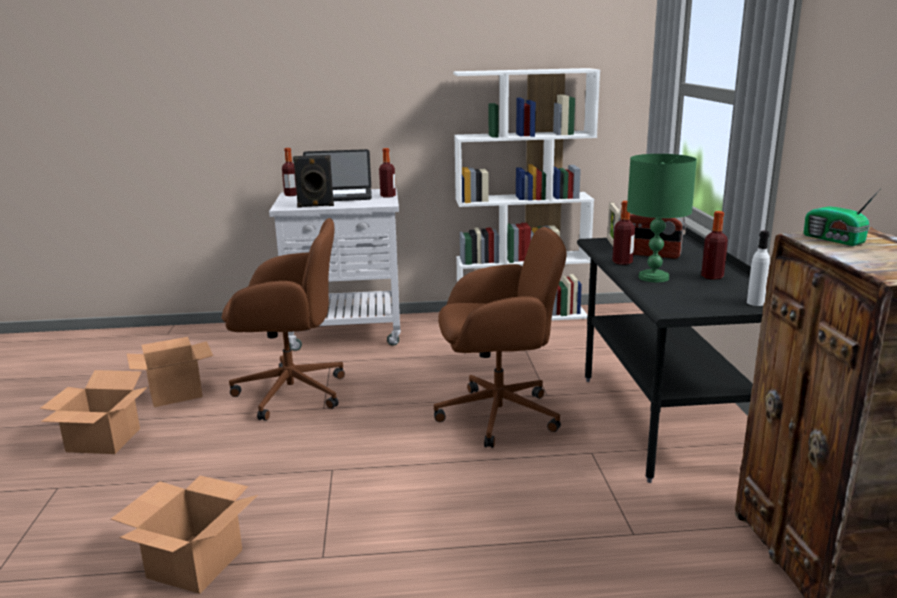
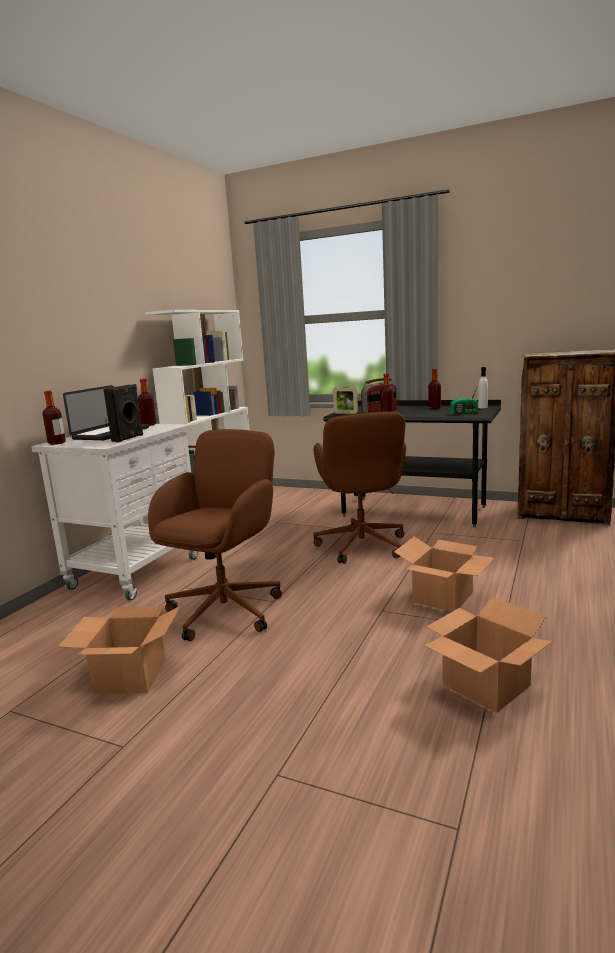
camera: 60 degrees left, 5 degrees down
(105, 440) = (190, 733): cardboard box -> cardboard box (442, 597)
(498, 416) = (361, 546): brown office chair -> brown office chair turned 150 degrees clockwise
(654, 277) = (423, 413): green table lamp -> none
(834, 240) = (548, 353): radio -> radio (465, 413)

